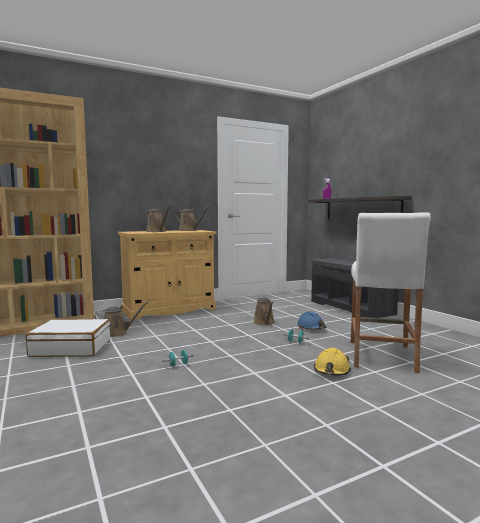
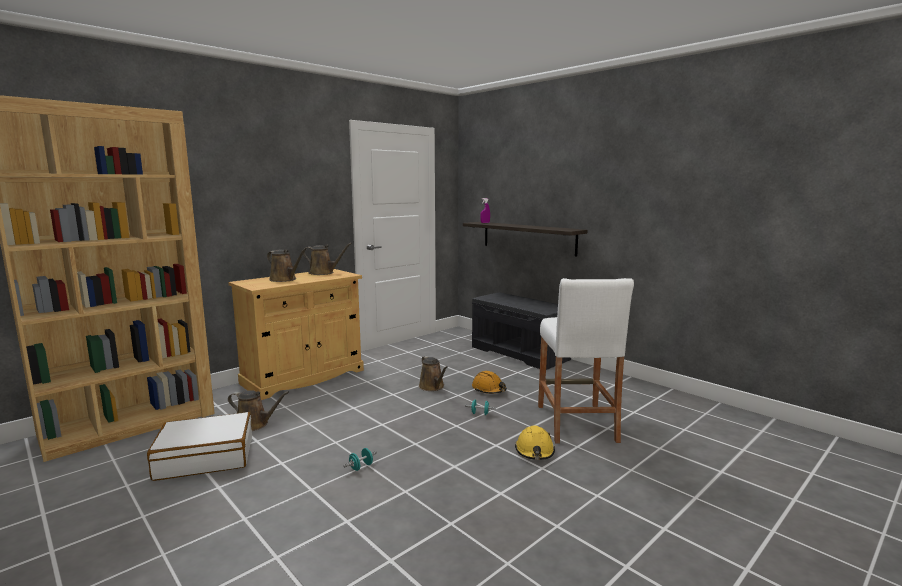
camera: 15 degrees left, 5 degrees up
(117, 333) = (255, 424): brown watering can -> brown watering can turned 45 degrees clockwise
(311, 328) = (489, 390): blue hard hat -> orange hard hat

